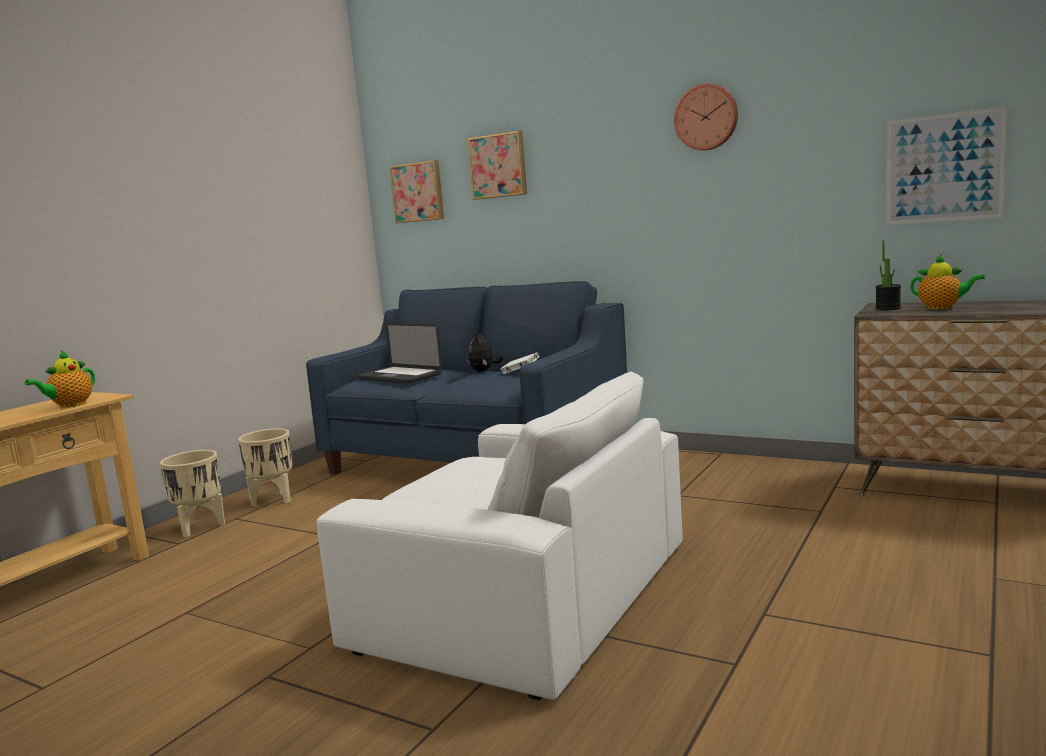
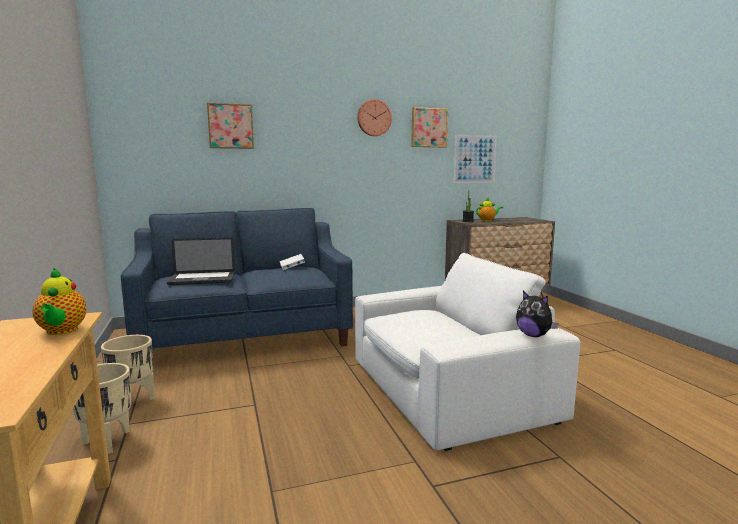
camera: 50 degrees left, 0 degrees up
(418, 192) = (151, 137): picture -> picture (428, 127)
(483, 371) = (256, 270): plush toy -> plush toy (534, 335)

